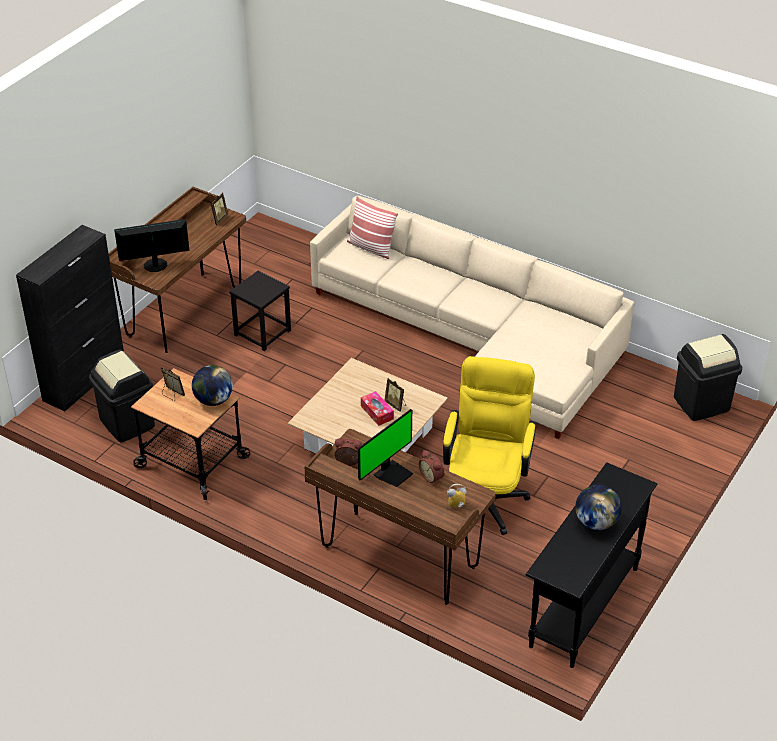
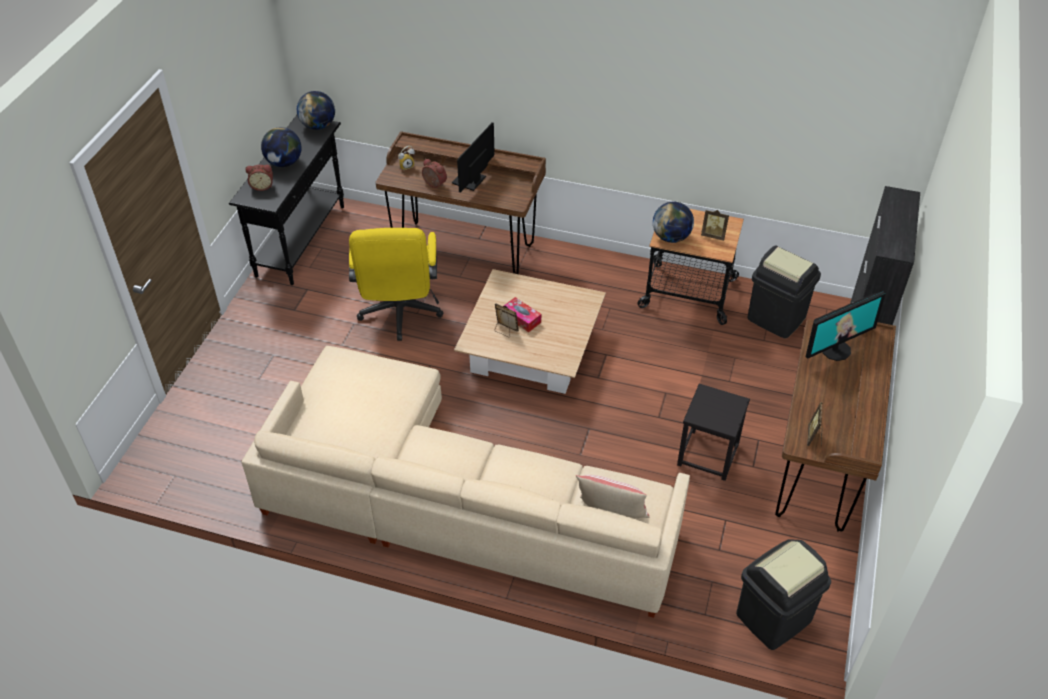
camera: 165 degrees right, 5 degrees up
(348, 462) = (512, 183): alarm clock -> alarm clock (262, 186)
(553, 571) = (318, 126): none -> globe
(701, 403) = (171, 463): black trash can -> black trash can (774, 618)

